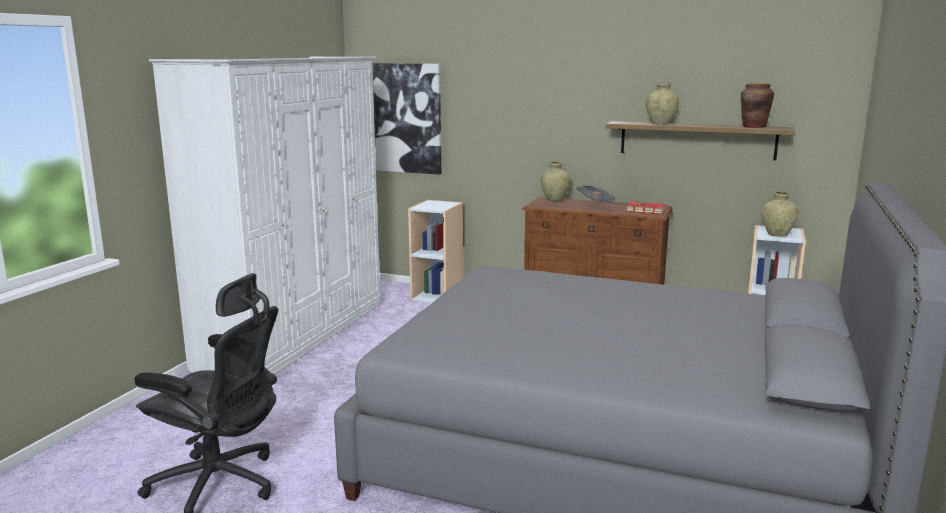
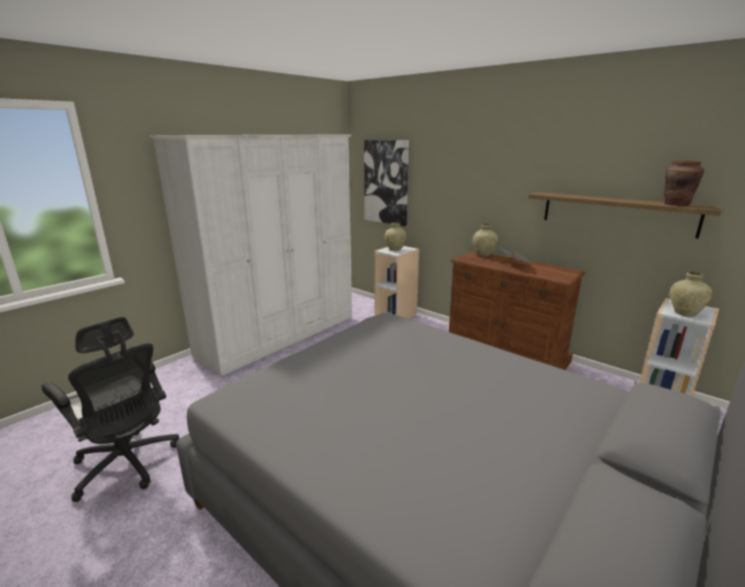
camera: 20 degrees right, 5 degrees up
(644, 210) = (554, 273): red book -> none
(660, 124) = (580, 196): beige vase -> beige vase (395, 249)

